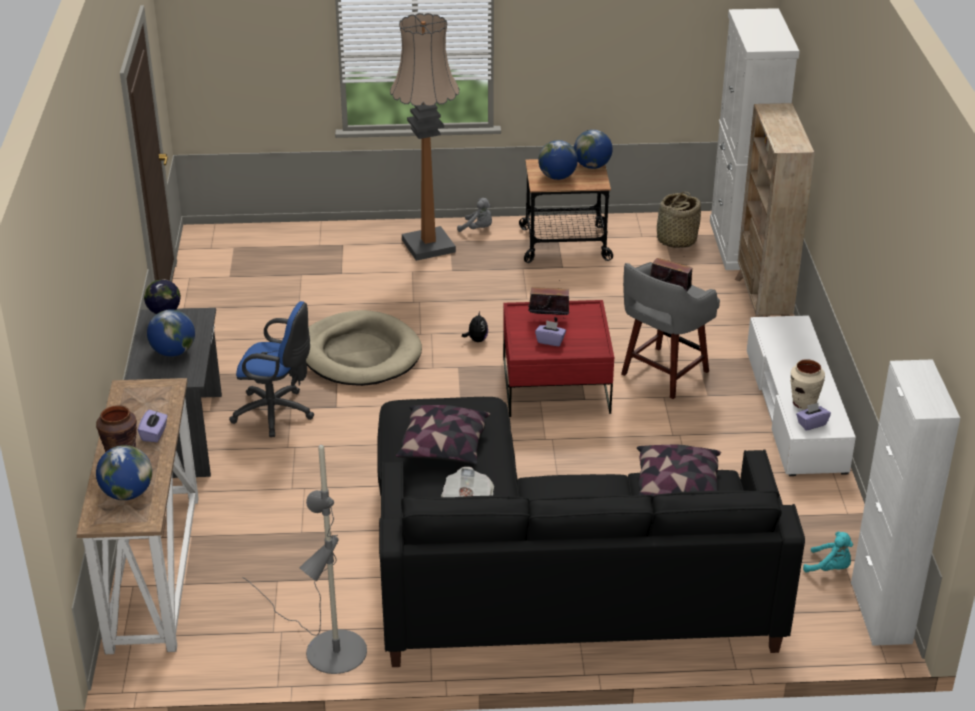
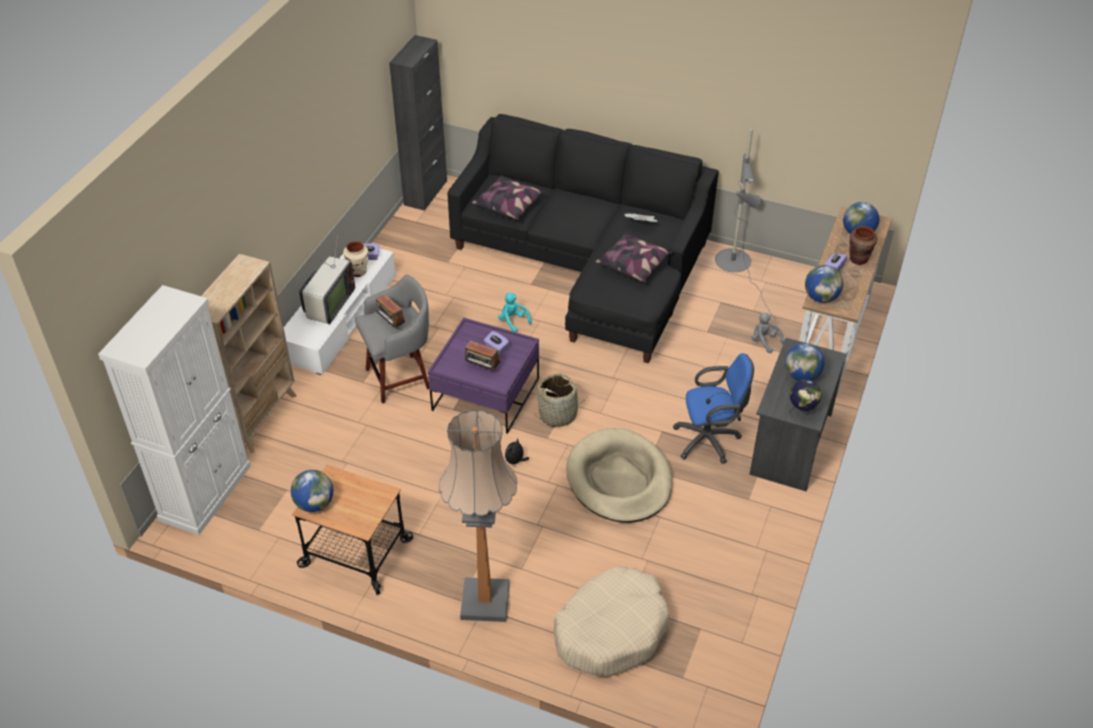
camera: 155 degrees left, 10 degrees up
(277, 413) = (710, 440): blue office chair -> blue office chair turned 135 degrees clockwise
(308, 257) = (611, 630): none -> beige dog bed
(478, 229) = (421, 610): grey plush toy -> grey plush toy (764, 341)
(555, 386) = (486, 394): red coffee table -> purple coffee table
(557, 177) = (360, 499): globe -> globe (821, 297)
(676, 240) = (253, 520): basket -> basket (558, 414)
(792, 359) = (328, 305): none -> television
(830, 568) = (427, 220): turquoise plush toy -> turquoise plush toy (513, 321)
(881, 612) = (425, 193): white cabinet -> black cabinet

